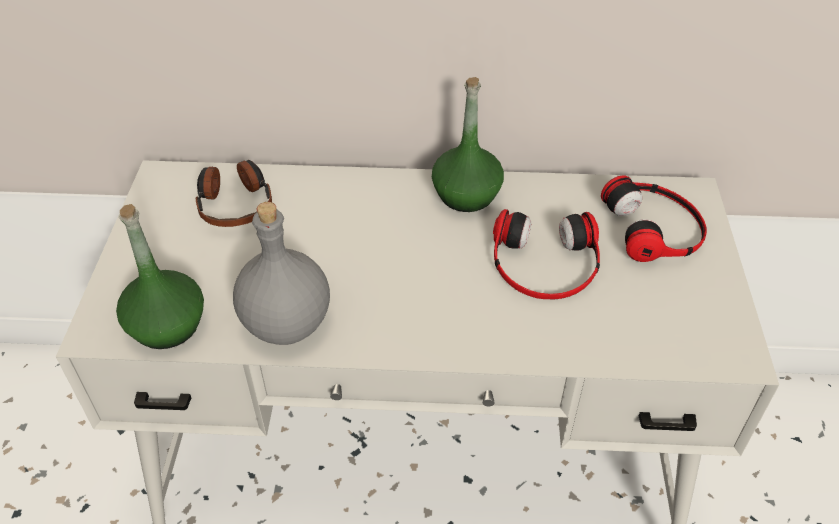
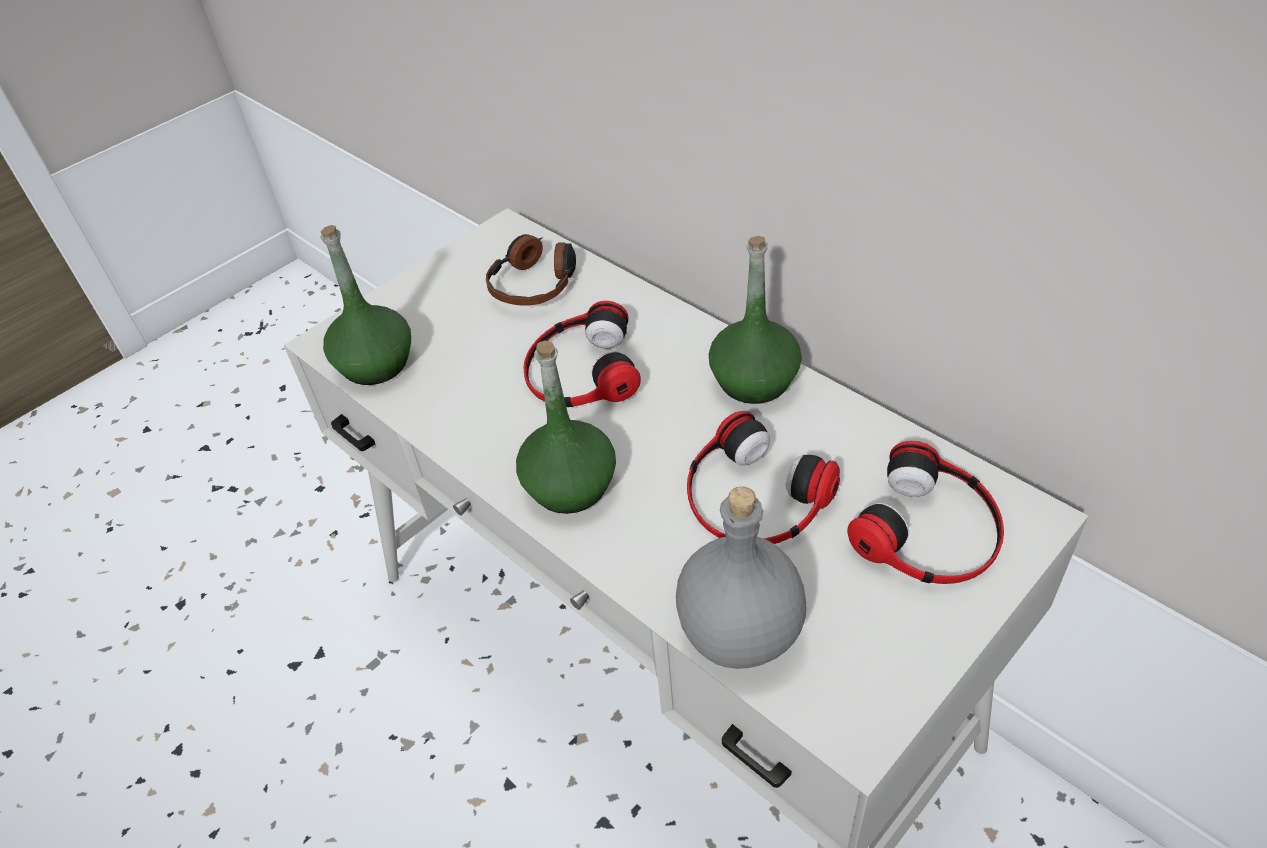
camera: 45 degrees right, 0 degrees up
(288, 325) = (459, 417): grey bottle -> grey bottle (740, 635)
(342, 246) = (580, 370): none -> headphones
(425, 323) = (570, 485): none -> green bottle

